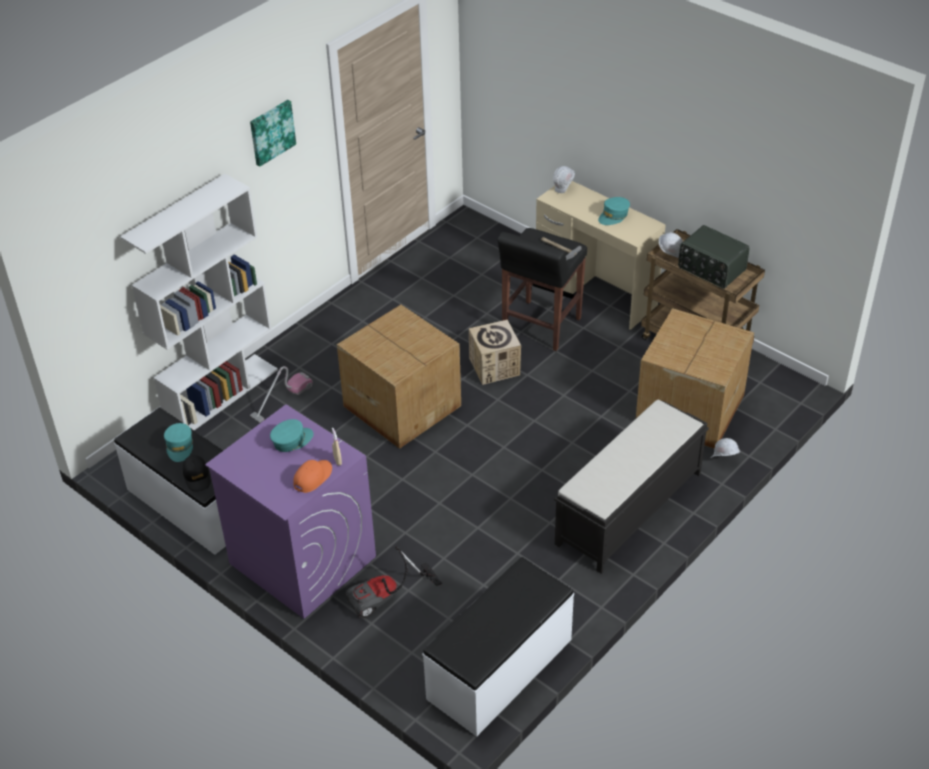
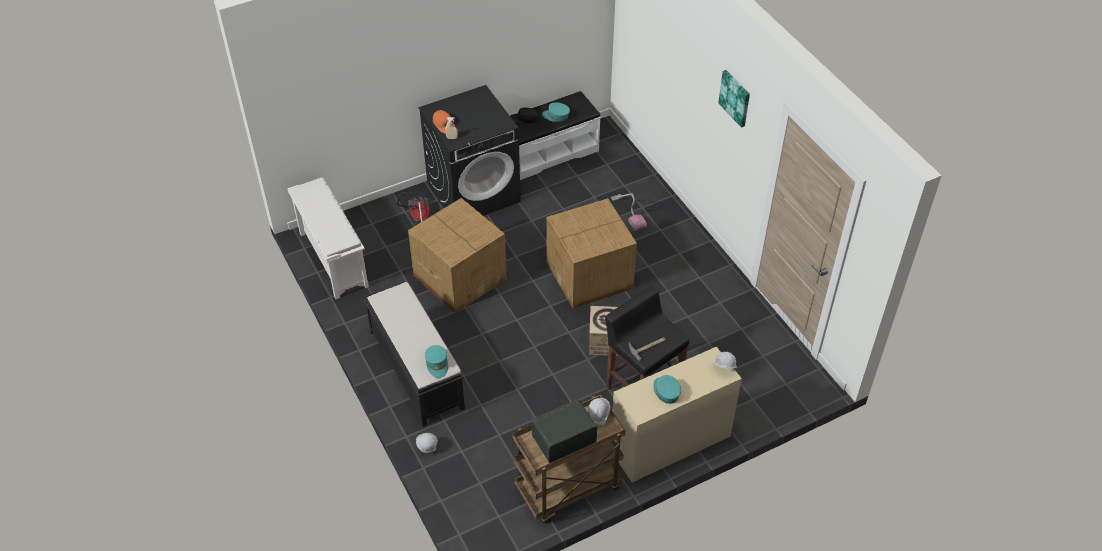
camera: 110 degrees right, 5 degrees up
(221, 394) = (650, 184): white bookcase -> none
(292, 440) = (482, 122): turquoise cap -> turquoise cap (437, 364)
(301, 560) = (474, 192): purple washing machine -> black washing machine
(500, 669) = (332, 259): white bench -> white shoe rack
(688, 409) = (495, 449): cardboard box -> cardboard box (460, 276)

